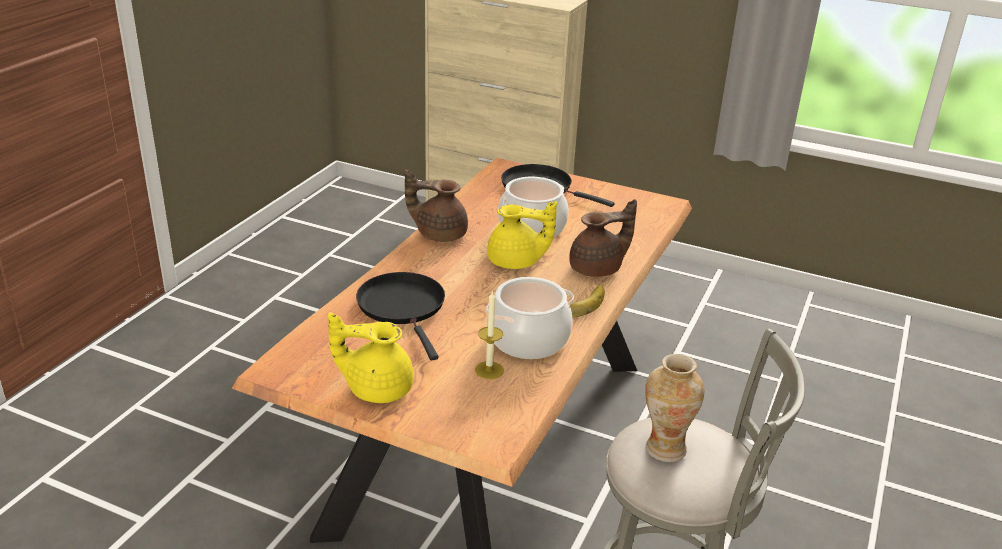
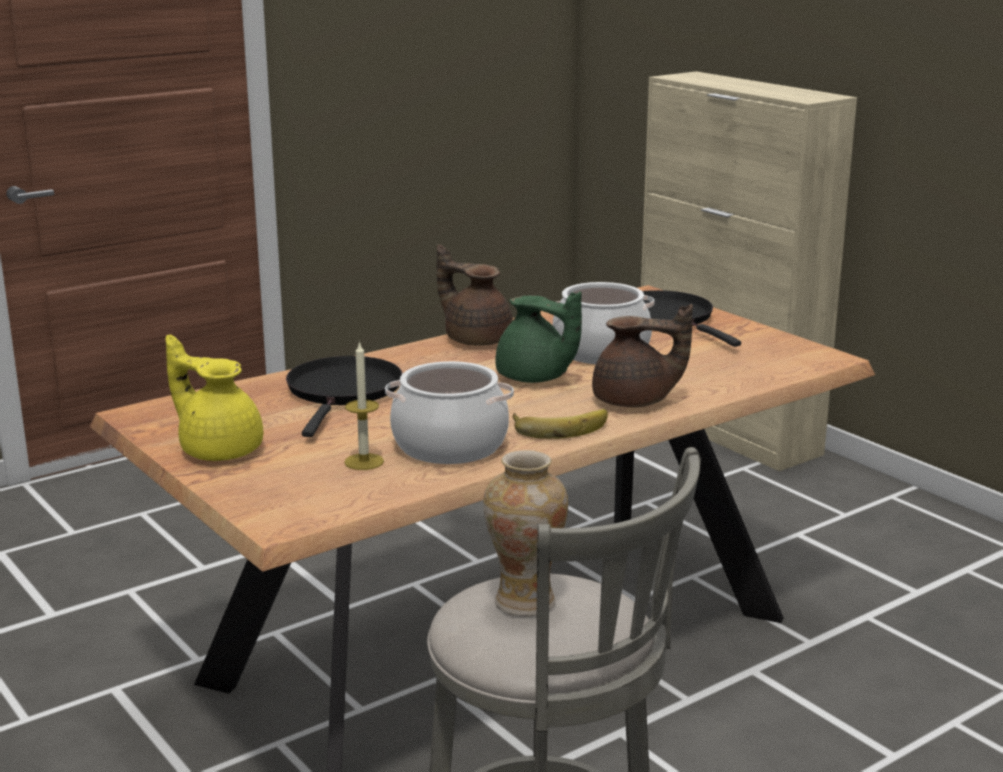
camera: 30 degrees right, 10 degrees down
(516, 262) = (535, 378): yellow teapot -> green teapot

